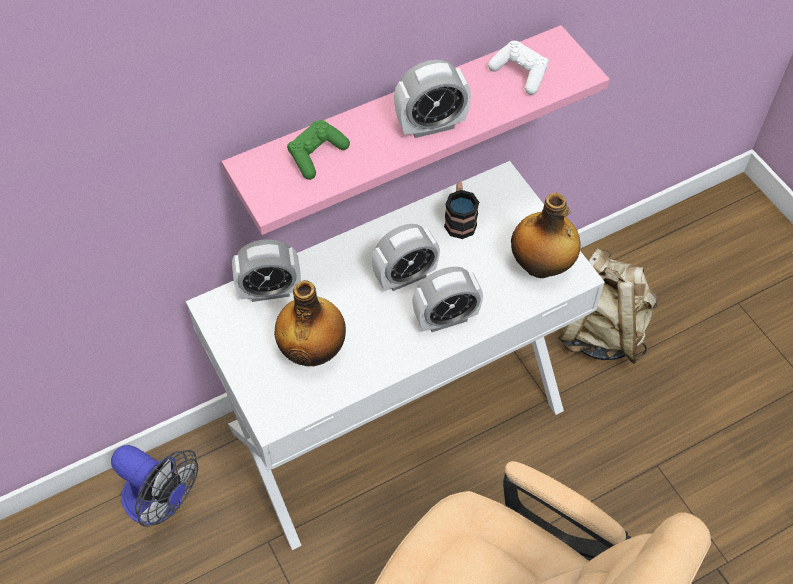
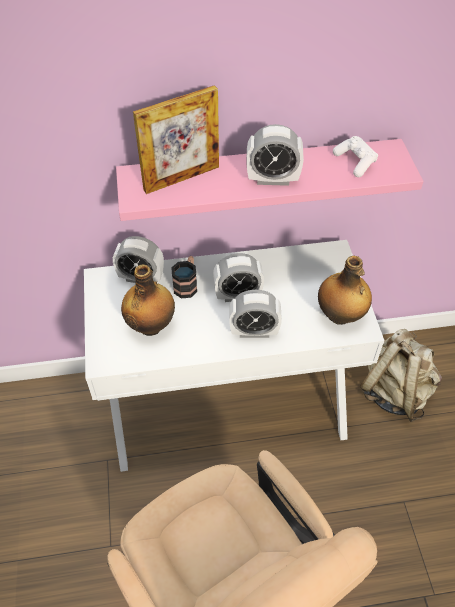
camera: 20 degrees right, 5 degrees down
(161, 502) = (52, 410): fan -> none
(316, 155) = (181, 178): green game controller -> picture frame
(459, 219) = (293, 268): mug -> mug (187, 284)

